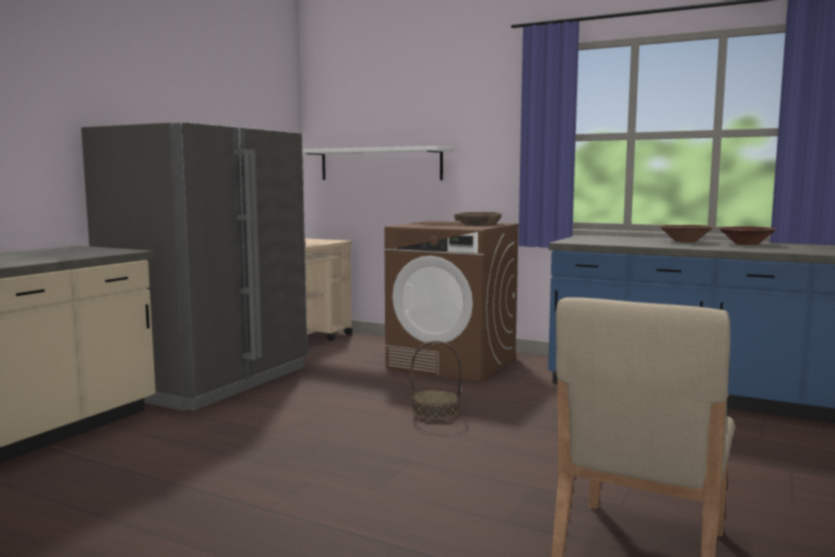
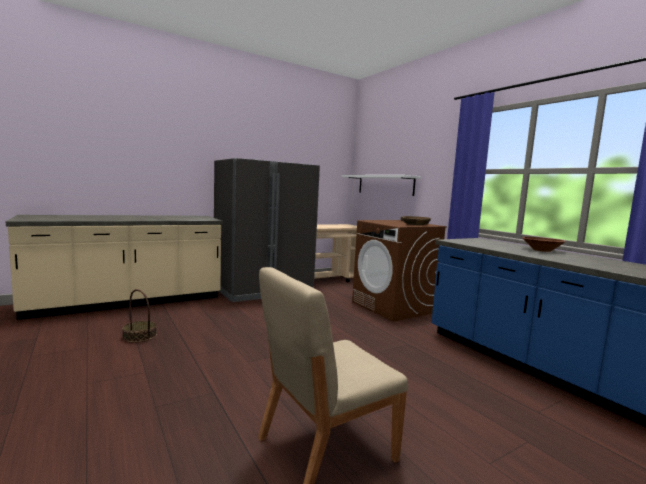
camera: 30 degrees right, 0 degrees up
(435, 412) = (341, 331): basket -> basket (140, 336)
(746, 244) = (588, 258): brown bowl -> none

